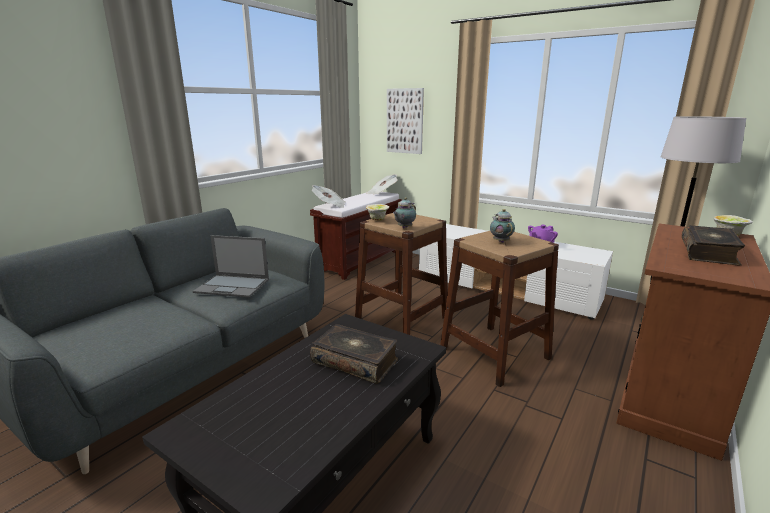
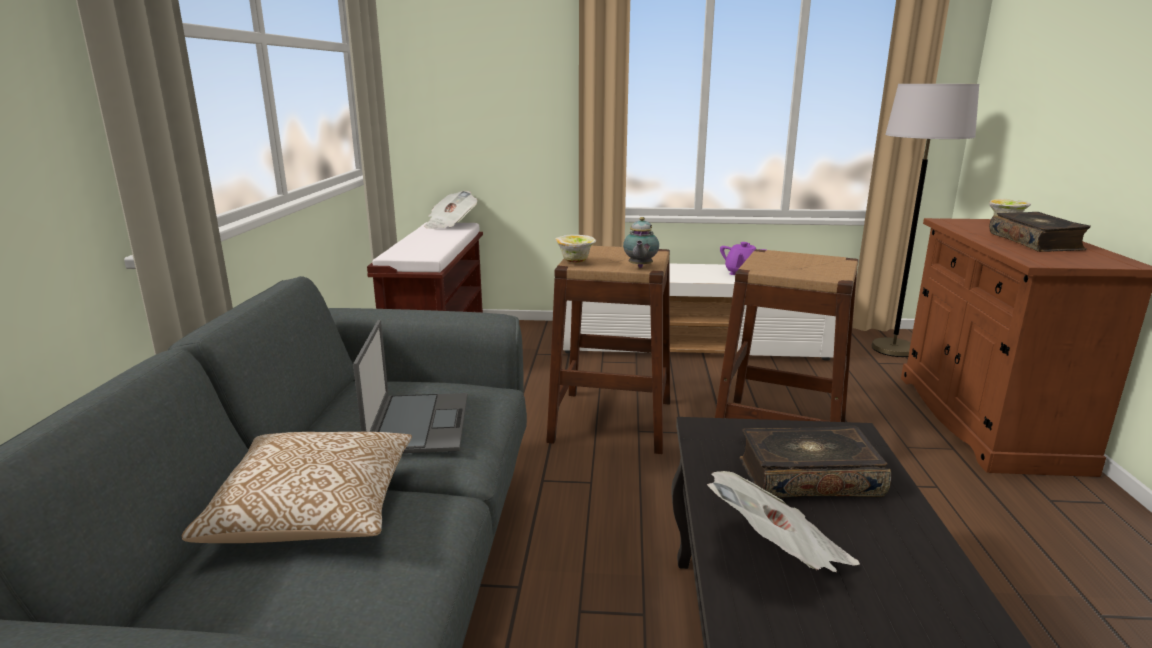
camera: 30 degrees left, 0 degrees up
(148, 310) = (315, 512): none -> pillow
(233, 286) = (419, 422): laptop -> laptop turned 75 degrees counterclockwise
(329, 206) = (401, 255): newspaper -> newspaper (778, 555)
(405, 121) = (479, 99): picture -> none
(500, 241) = (791, 266): teapot -> none

